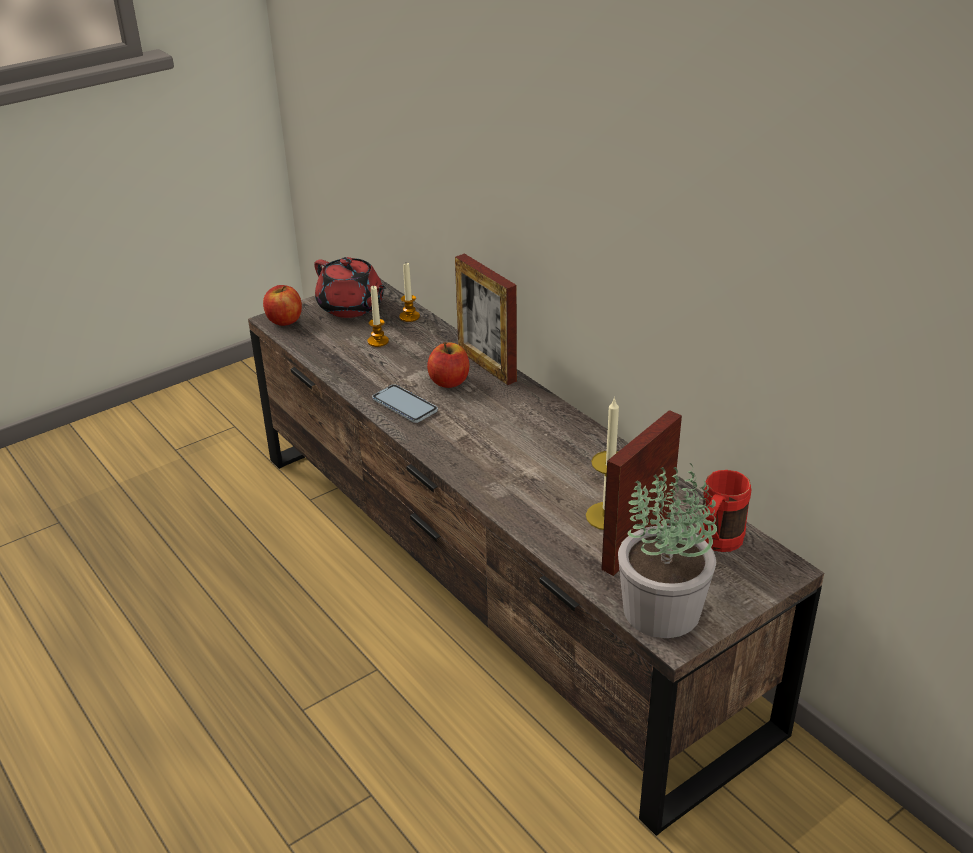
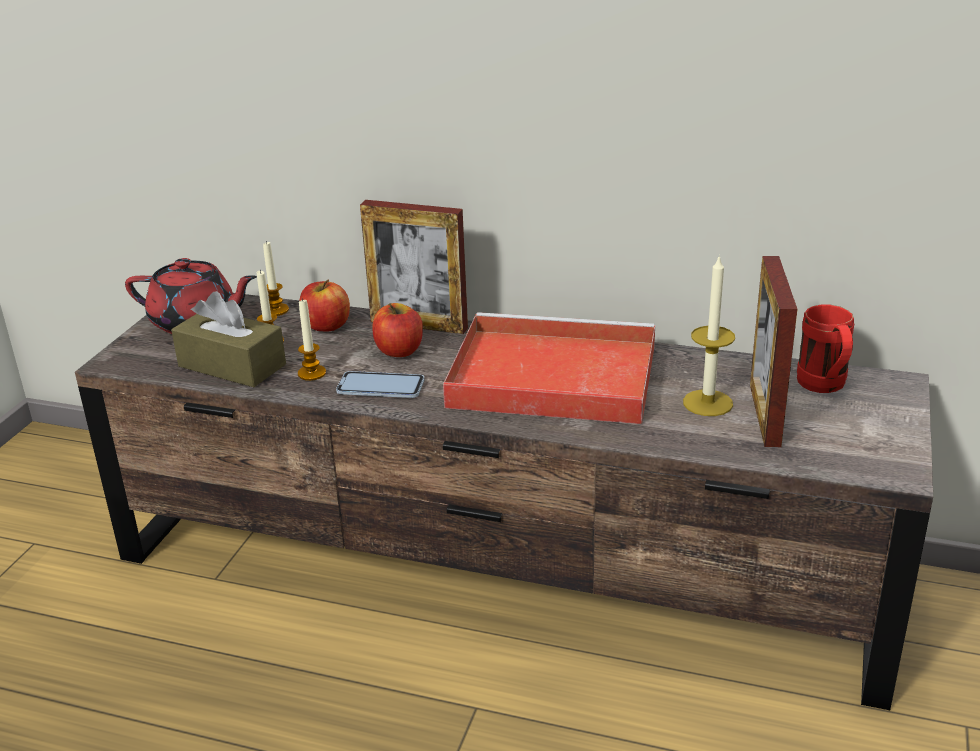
camera: 35 degrees left, 5 degrees down
(284, 320) = (127, 358): apple -> apple (326, 326)
(336, 350) = (232, 365): none -> brown tissue box
(375, 376) = (312, 373): none -> candle
(522, 444) = (548, 376): none -> red tray
(663, 611) = (859, 455): potted plant -> none

